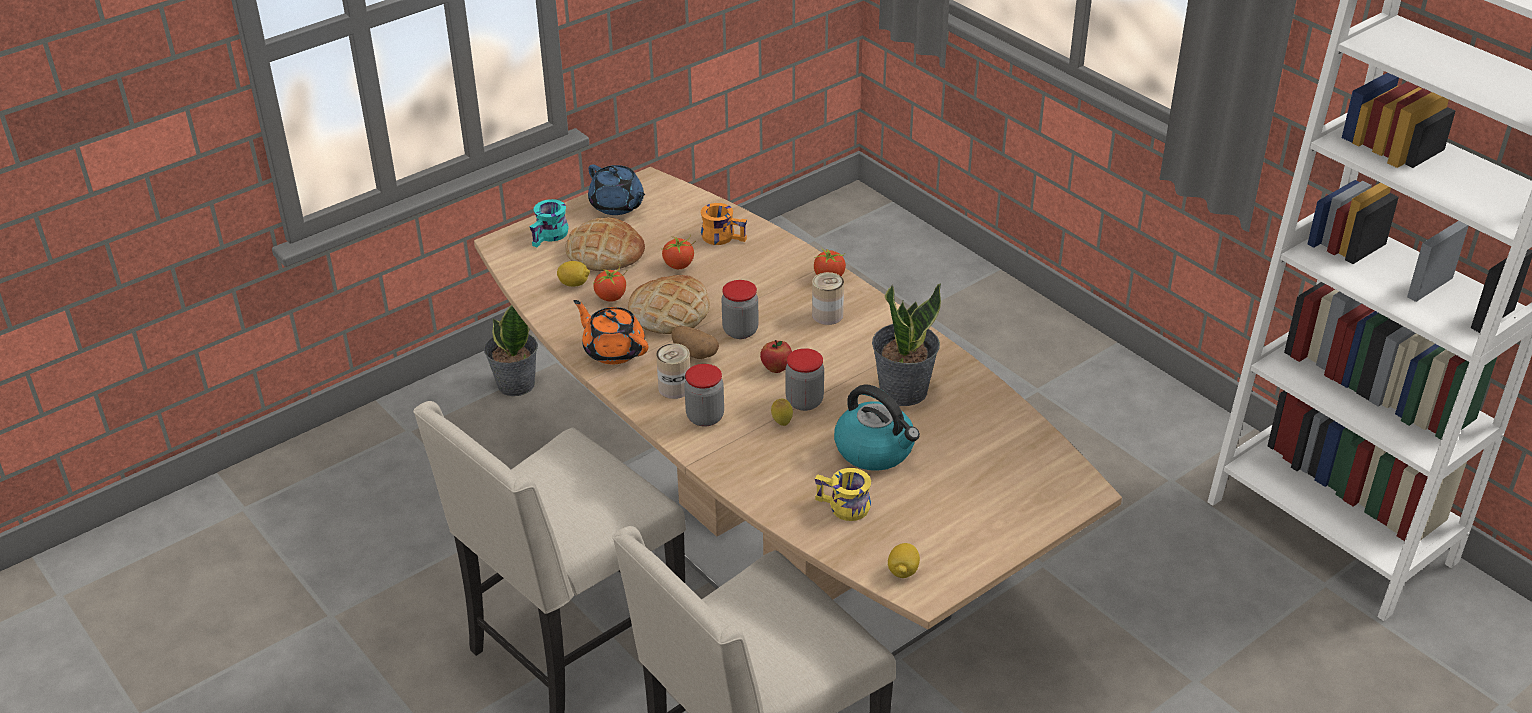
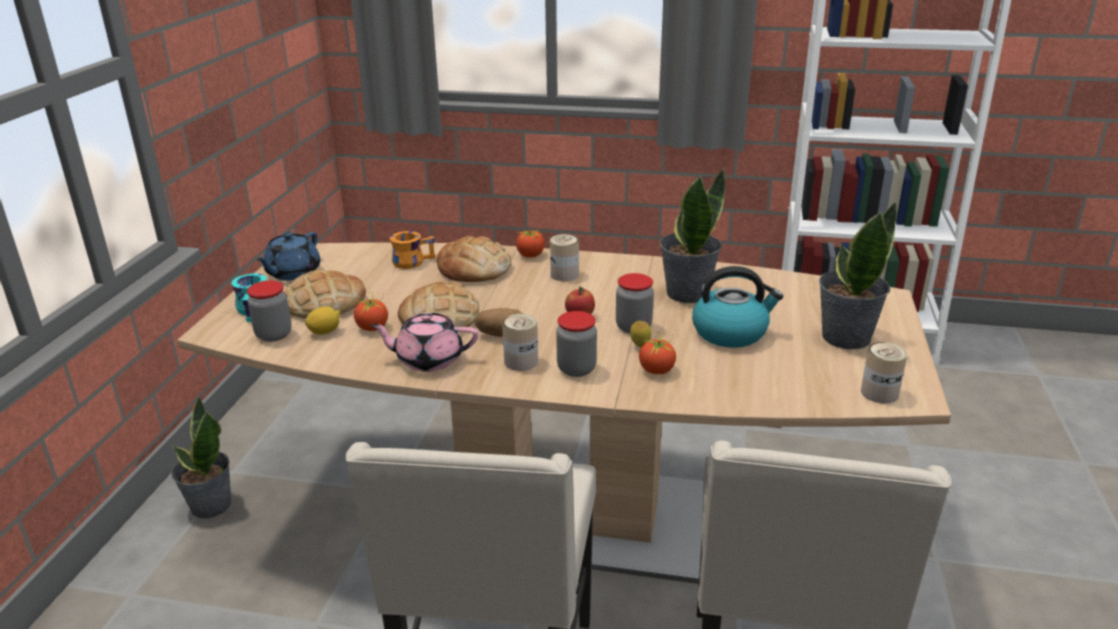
camera: 40 degrees left, 10 degrees down
(613, 350) = (428, 359): orange teapot -> pink teapot
(617, 205) = (292, 273): blue teapot -> blue teapot turned 105 degrees clockwise
(679, 265) = (402, 288): tomato -> tomato (656, 370)
(740, 331) = (515, 307): jar -> jar (274, 335)
(761, 270) = (474, 268): none -> bread
(842, 508) = (772, 376): yellow mug -> none
(903, 571) = (879, 393): lemon -> can
(966, 508) = (845, 337): none -> potted plant

